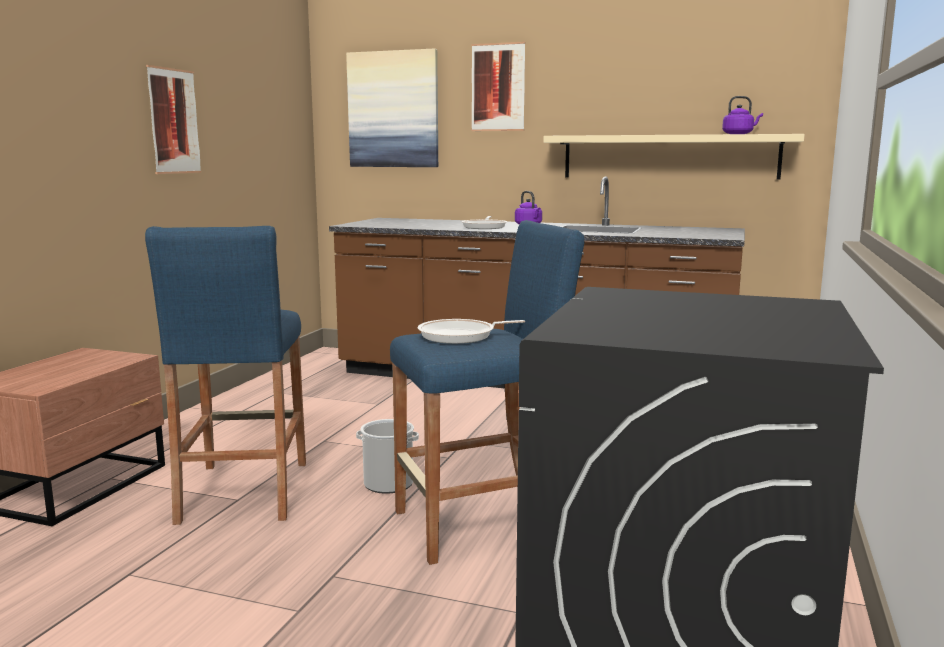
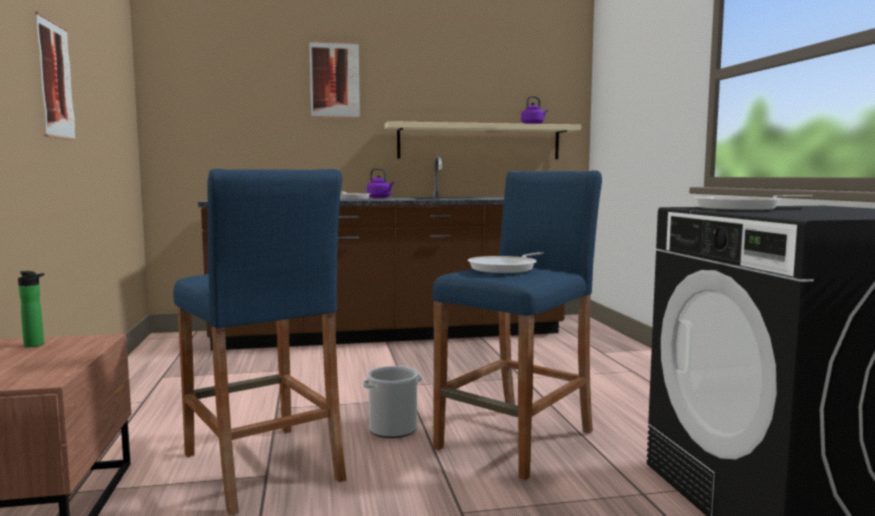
camera: 30 degrees left, 5 degrees down
(88, 357) = (36, 345): none -> bottle
(393, 110) = (230, 95): picture -> none
(647, 300) = (742, 208): none -> frying pan

